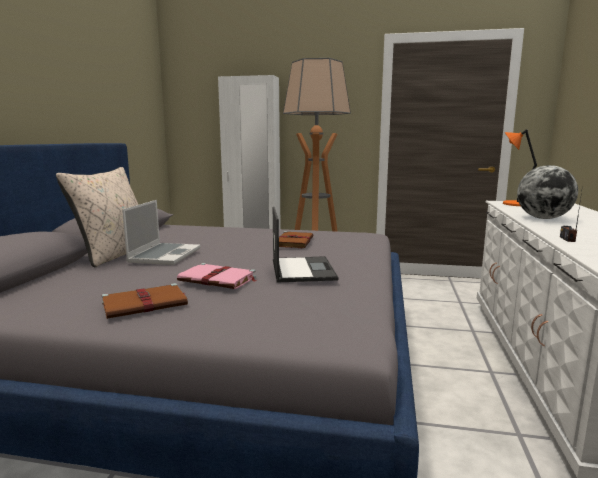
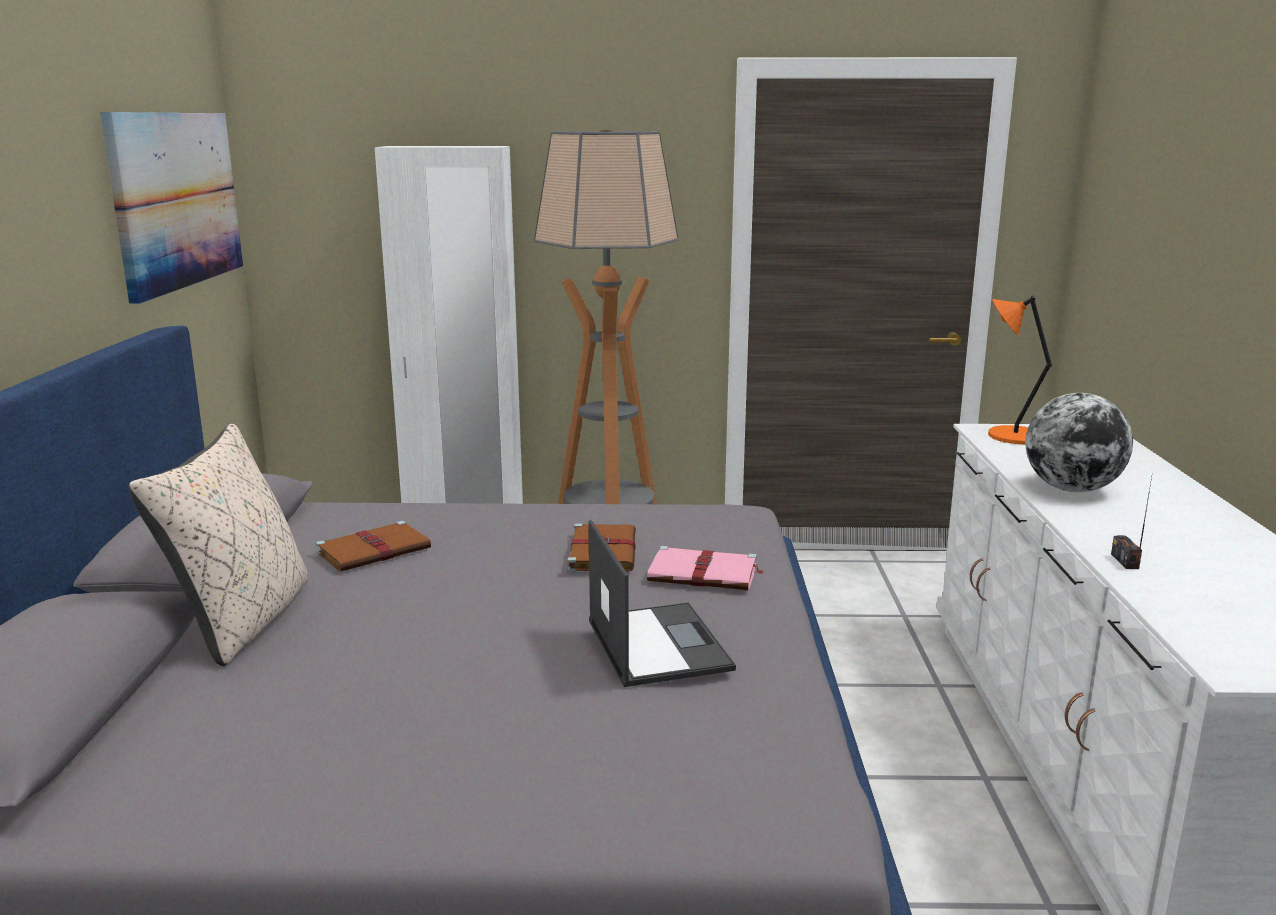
camera: 10 degrees left, 5 degrees up
(130, 95) = (176, 200): none -> picture
(146, 304) = (397, 770): brown book -> brown book (375, 550)
(164, 255) = (355, 616): laptop -> none
(218, 279) = (508, 688): pink book -> pink book (705, 574)

